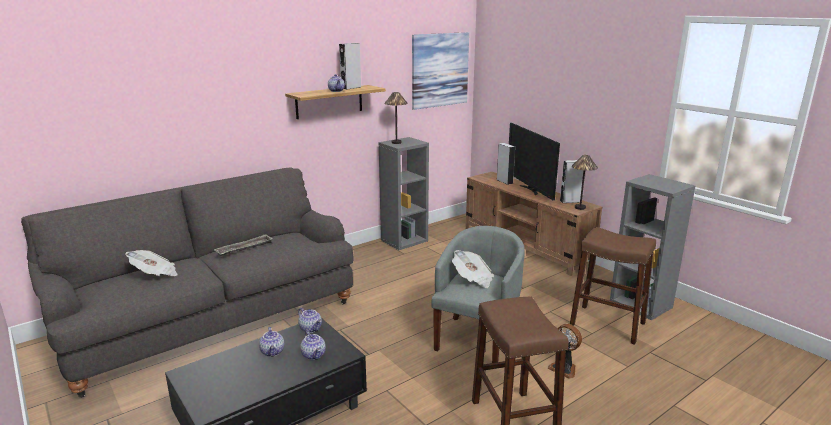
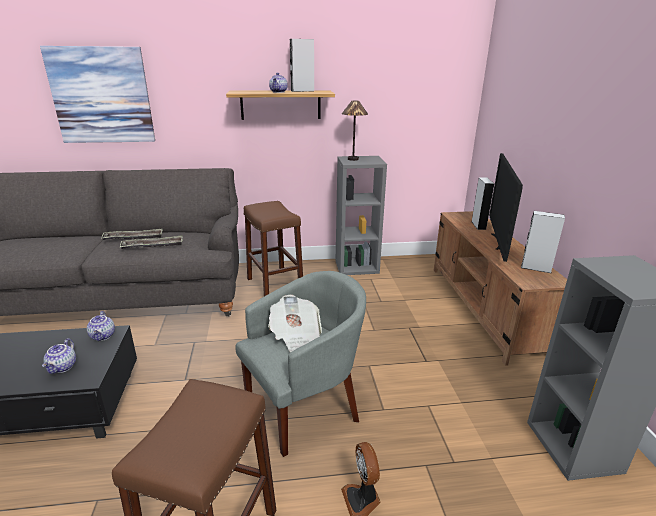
camera: 30 degrees right, 5 degrees up
(155, 274) = (41, 243): newspaper -> none
(273, 352) = (42, 349): teapot -> none
(276, 249) = (152, 245): none -> tray
(440, 70) = (430, 81): picture -> picture (101, 96)
(579, 207) = (538, 280): table lamp -> none
(607, 324) = (490, 457): brown stool -> brown stool (274, 286)

